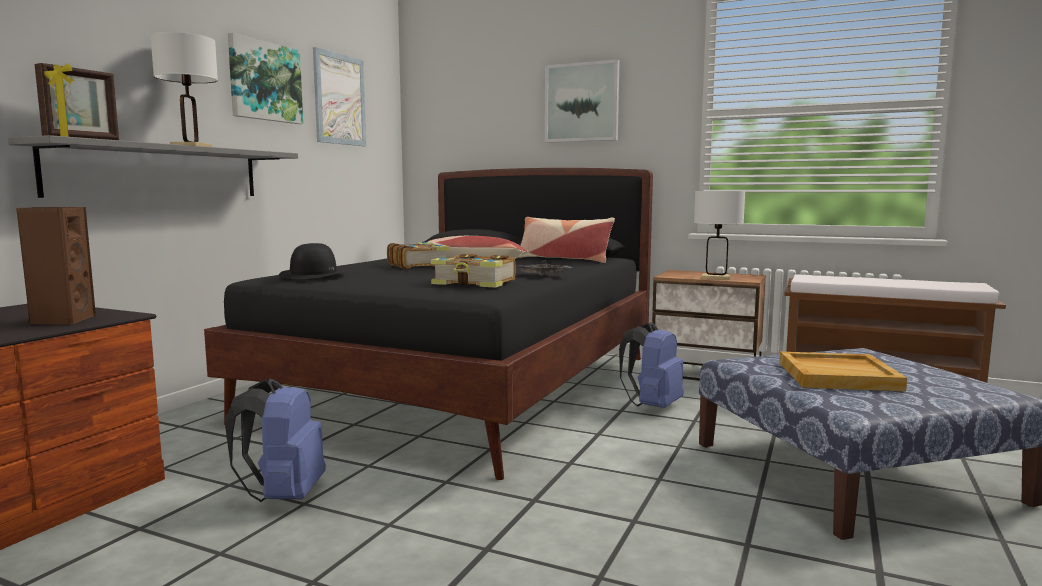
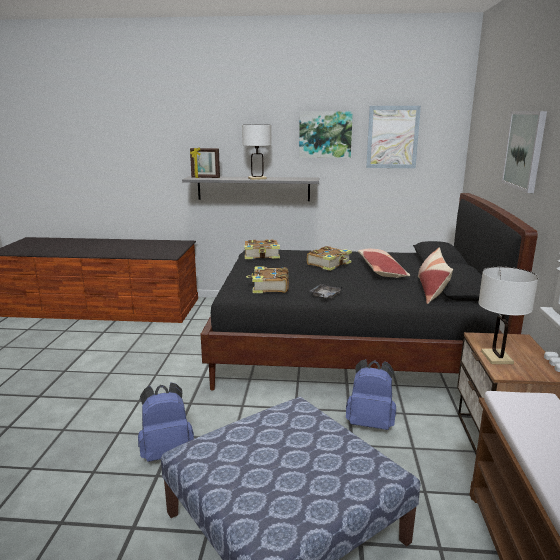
camera: 70 degrees right, 10 degrees up
(62, 320) = (158, 253): brown speaker -> none
(284, 496) = (175, 347): blue backpack -> blue backpack (167, 452)
(313, 274) = (262, 255): black hat -> book
(838, 376) = (271, 448): beige tray -> none

